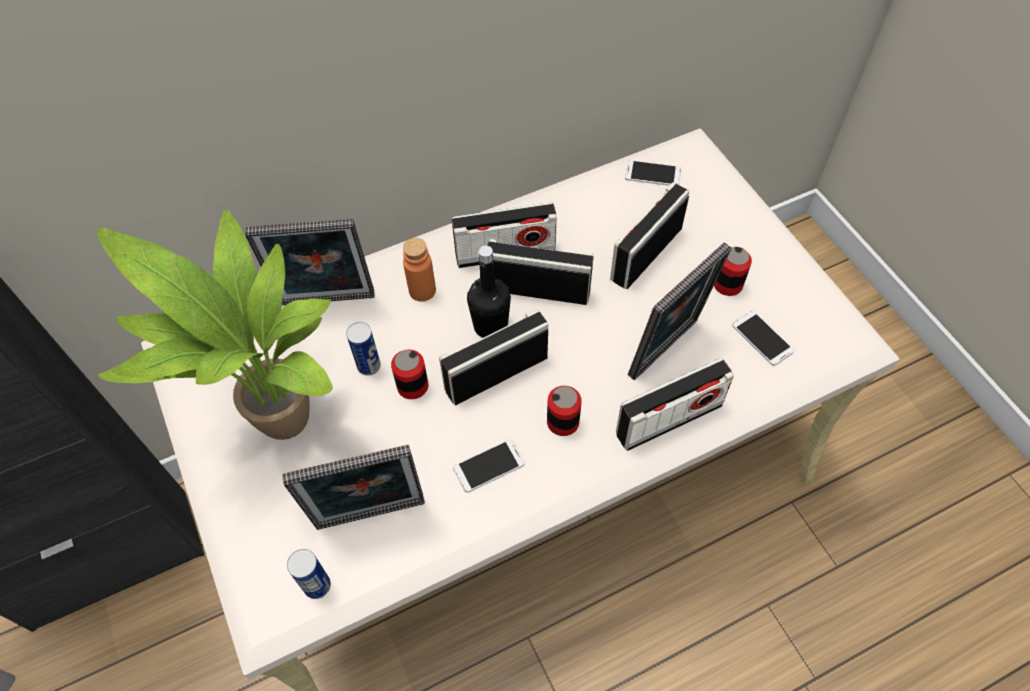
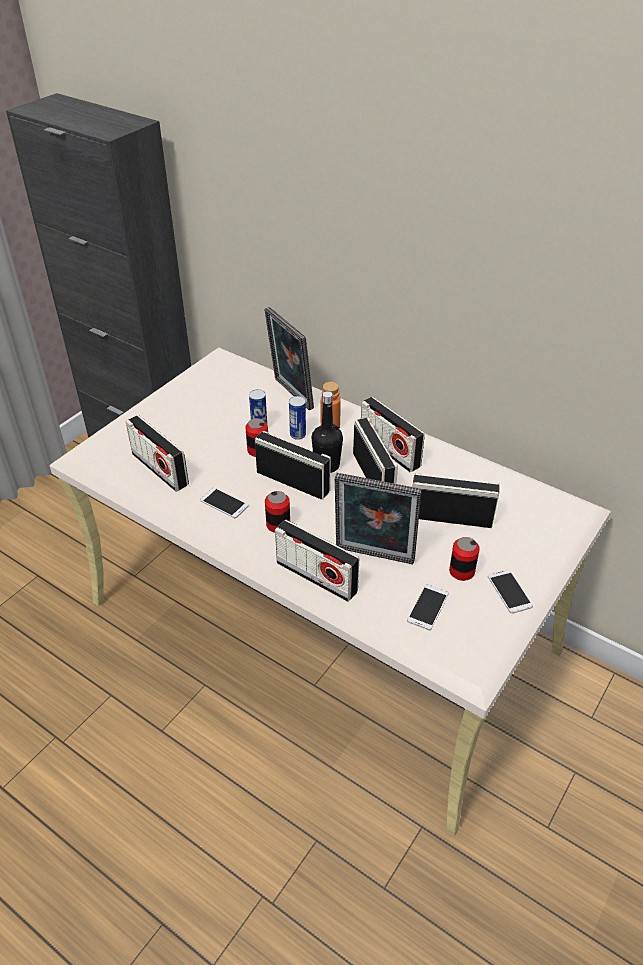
camera: 60 degrees right, 15 degrees down
(279, 427) = (195, 412): potted plant -> none
(317, 586) = (108, 466): can -> can (298, 435)
(371, 519) = (160, 469): picture frame -> radio
(653, 174) = (529, 496): phone -> phone (509, 591)

